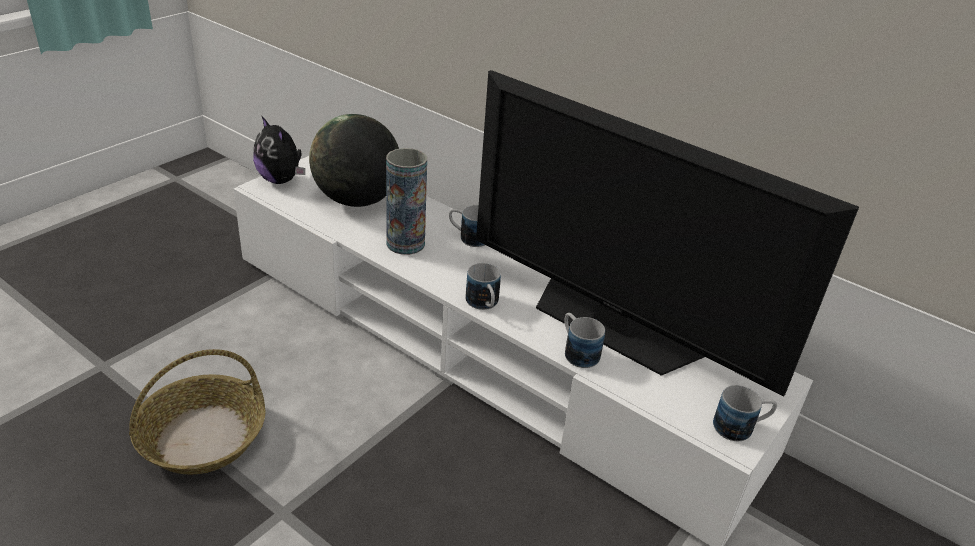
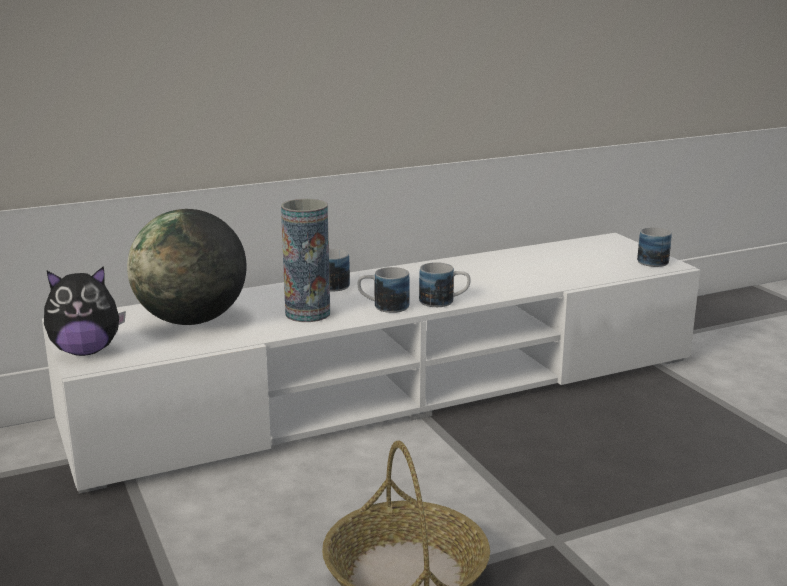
camera: 60 degrees left, 15 degrees down
(577, 351) = (536, 284): mug -> mug (383, 307)
(613, 326) = (512, 267): television -> none

